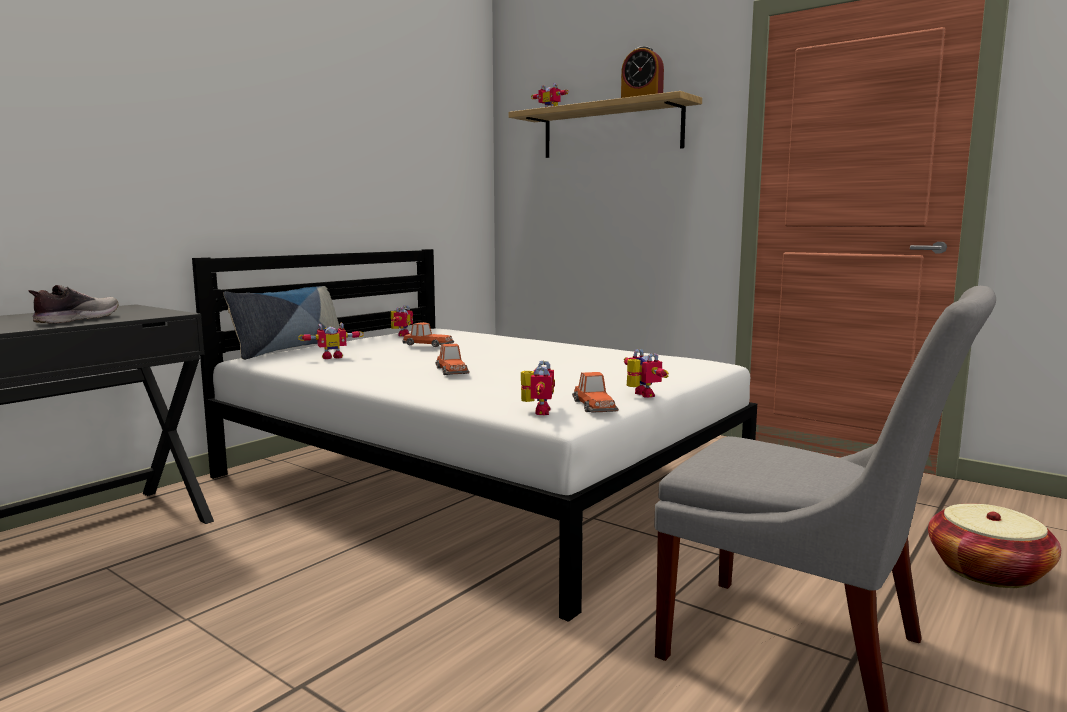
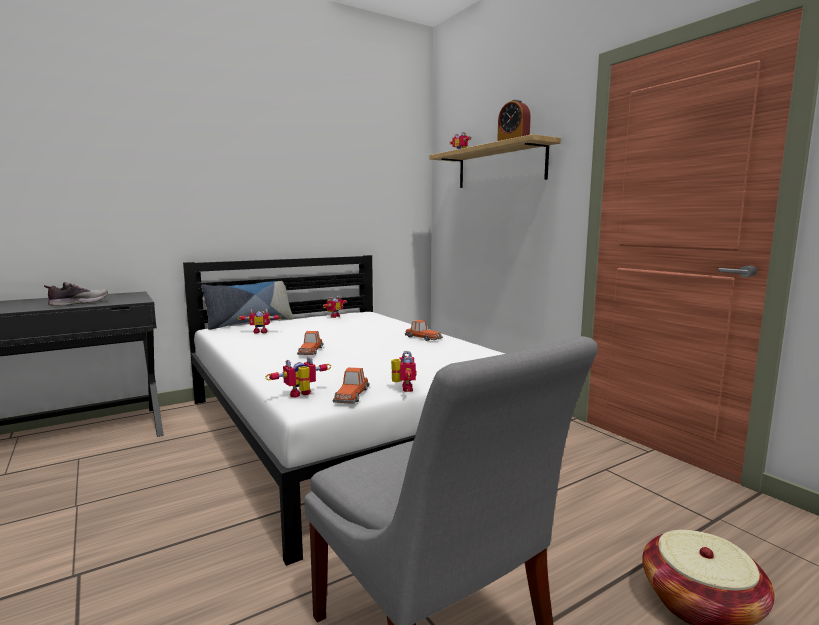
camera: 20 degrees right, 0 degrees up
(427, 344) = (333, 326): toy car -> toy car (423, 337)
(537, 411) = (301, 395): toy robot -> toy robot turned 150 degrees counterclockwise

